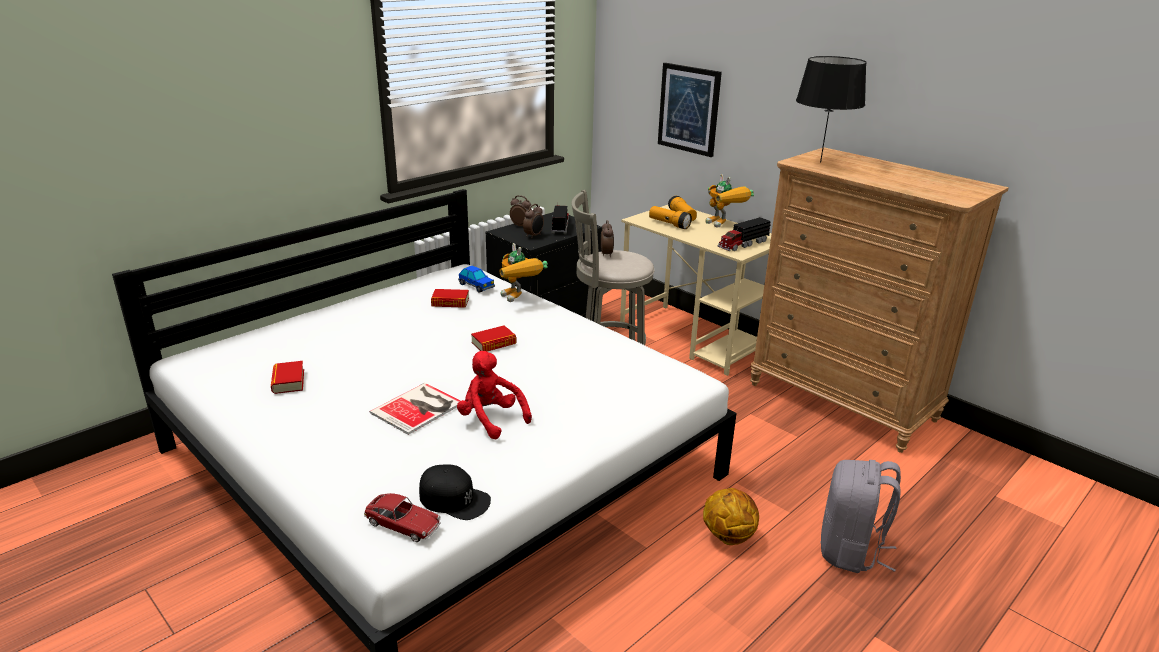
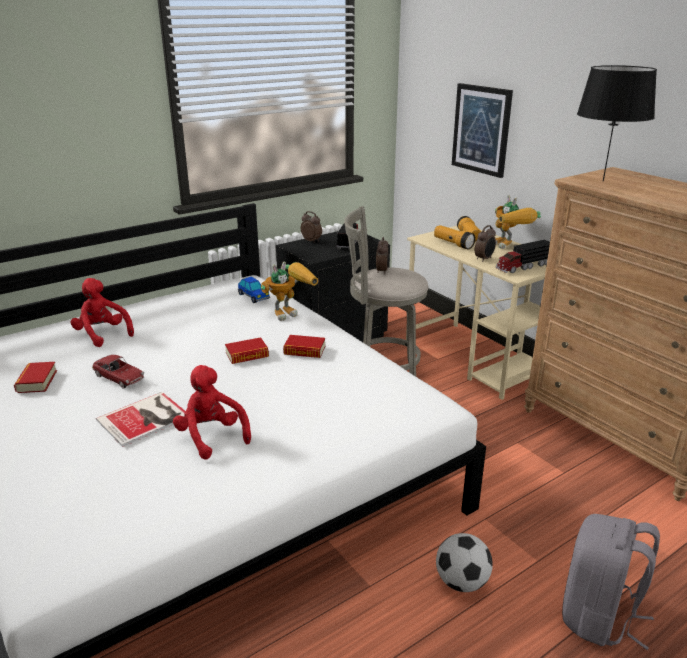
camera: 10 degrees right, 0 degrees up
(333, 332) = (102, 334): none -> red plush toy
(403, 525) = (69, 551): toy car -> toy car (119, 377)
(450, 302) = (222, 311): book -> book (304, 350)
(454, 499) = (136, 525): black cap -> none
(519, 299) = (290, 312): toy robot -> toy robot turned 105 degrees counterclockwise
(534, 236) = (319, 250): alarm clock -> alarm clock (484, 259)
(728, 536) = (461, 582): basketball -> football

